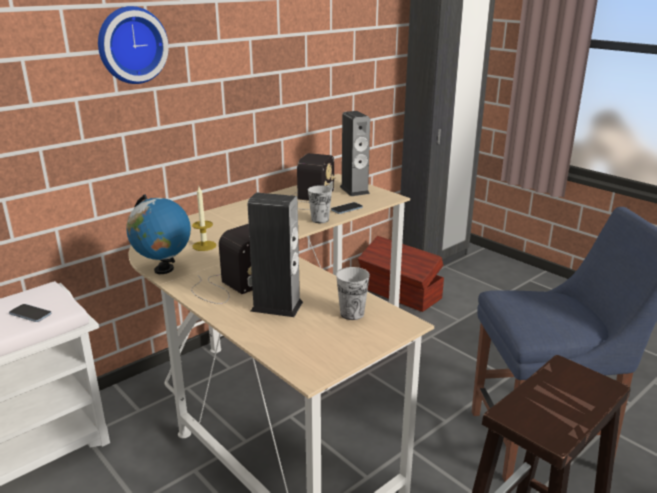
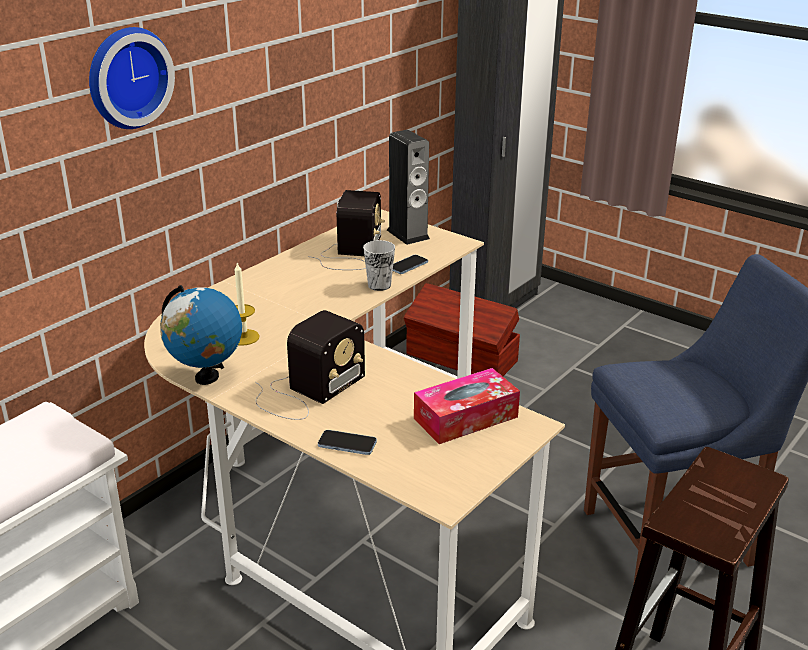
camera: 10 degrees left, 5 degrees up
(30, 314) = (39, 452): phone -> phone (347, 444)
(277, 306) = (372, 416): speaker -> none
(352, 313) = (465, 418): cup -> tissue box

